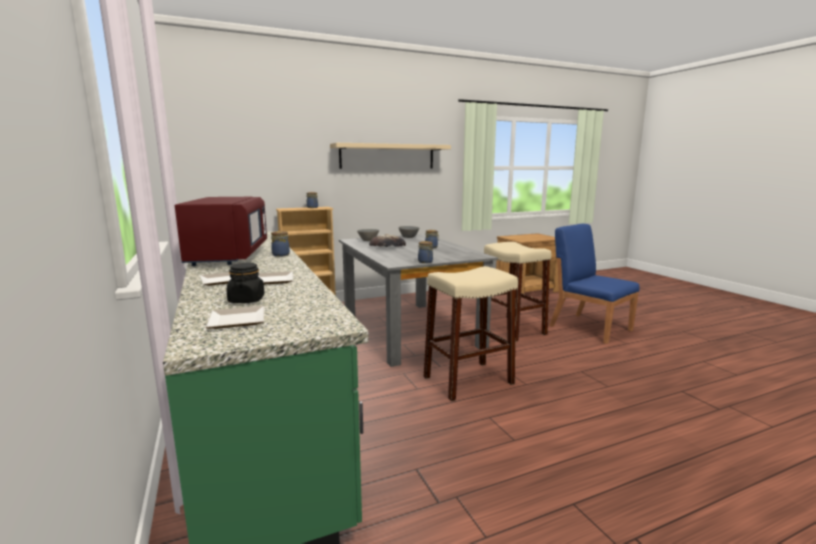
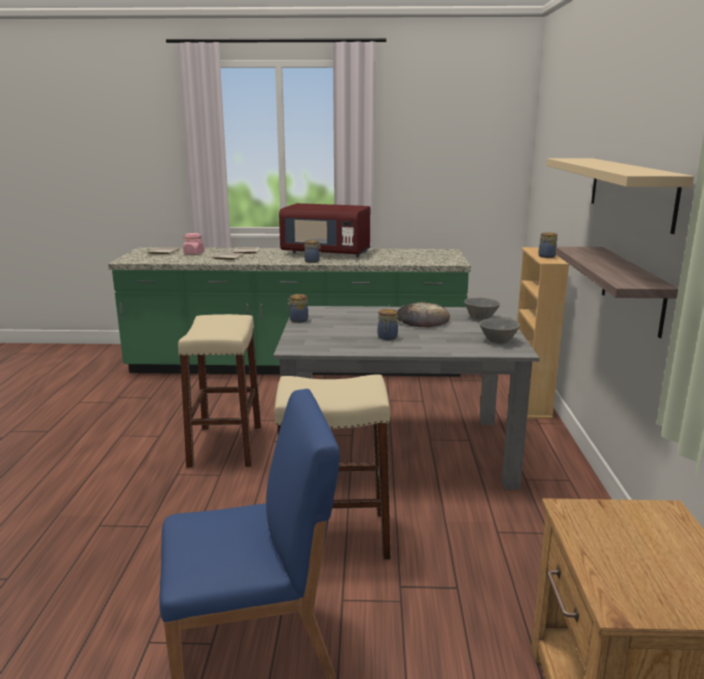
camera: 115 degrees right, 5 degrees up
(246, 300) = (194, 253): black jar -> pink jar
(404, 198) = (632, 289): none -> shelf

